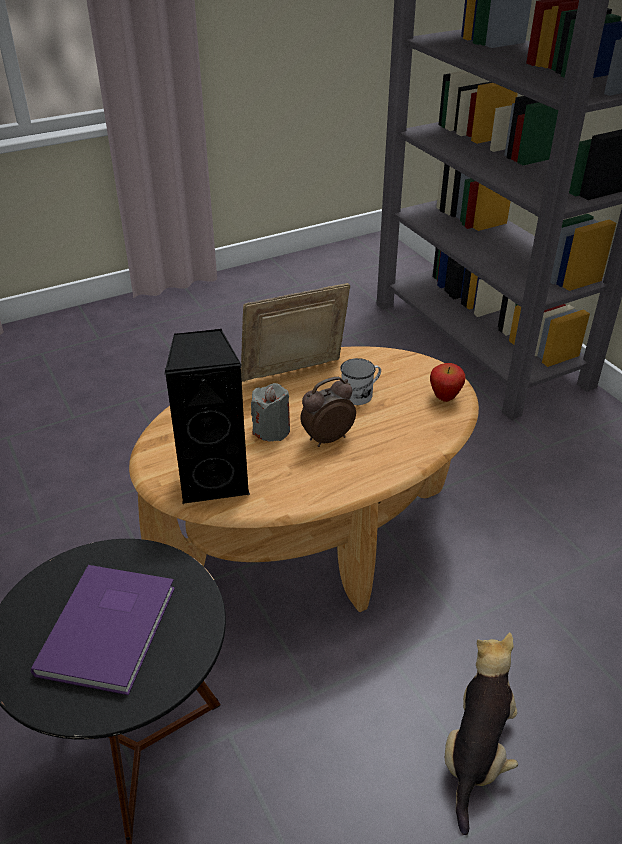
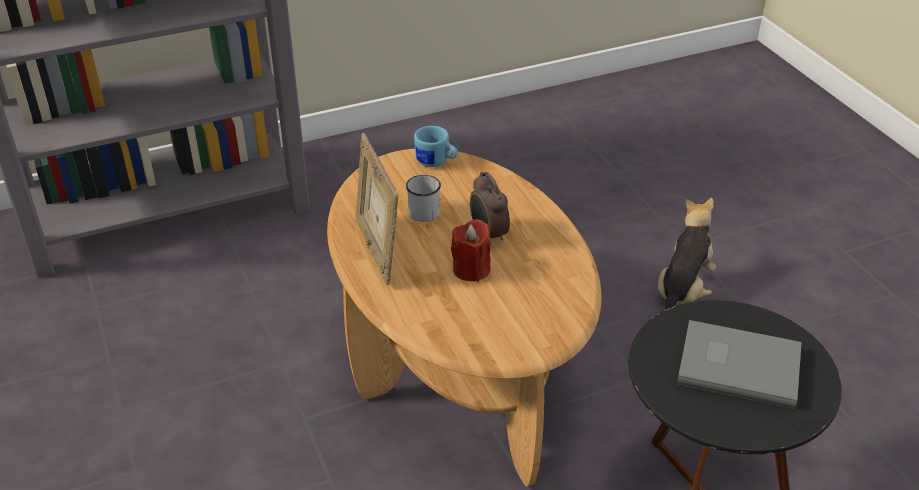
camera: 85 degrees left, 0 degrees up
(112, 628) = (737, 364): purple book -> grey book
(214, 480) = (544, 308): black speaker -> none
(271, 430) = (471, 269): grey candle -> red candle
(444, 398) = (436, 163): apple -> blue mug
(476, 753) = (682, 293): plush toy -> plush toy turned 90 degrees clockwise

